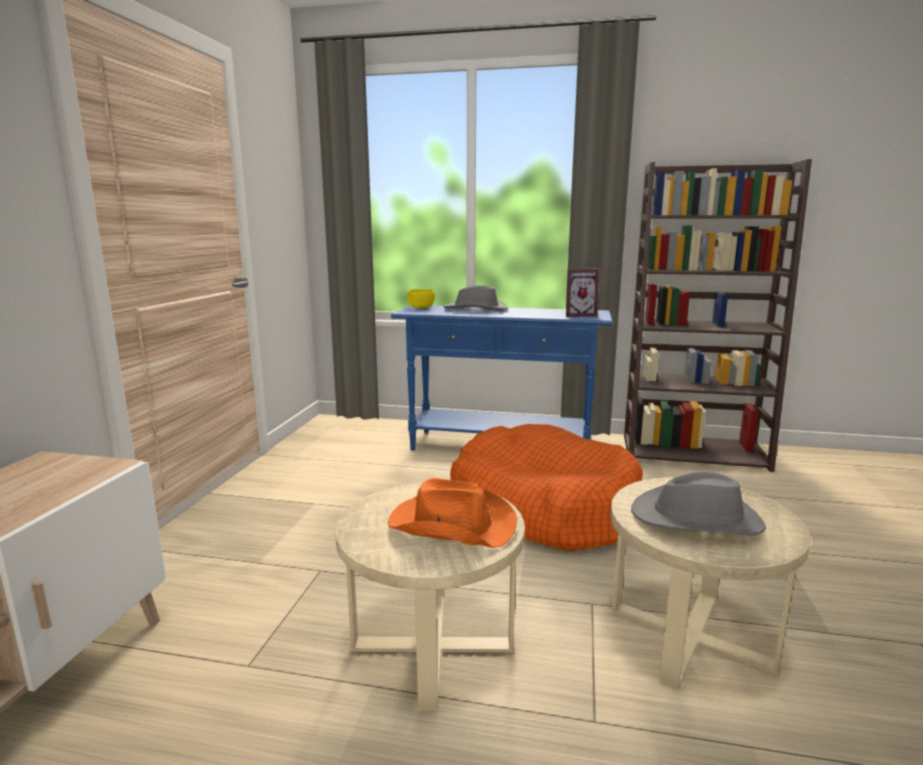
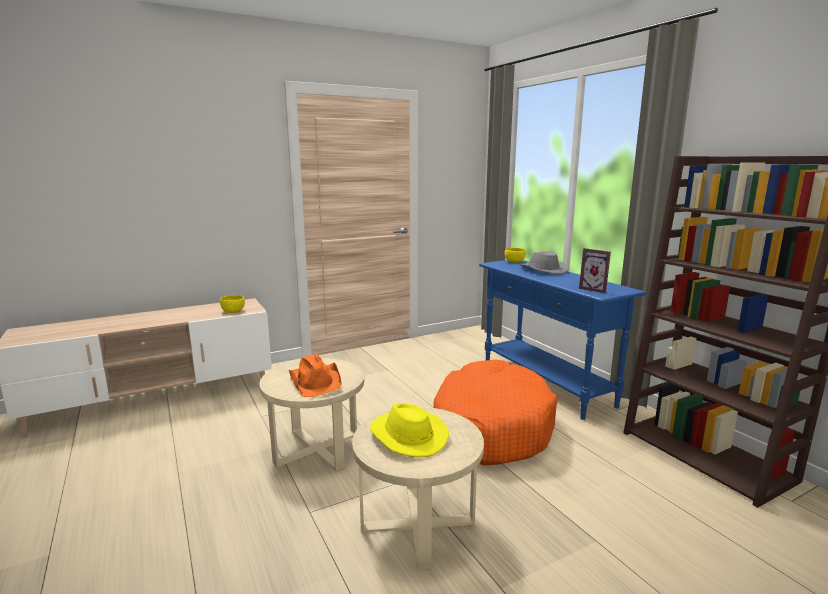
camera: 50 degrees right, 0 degrees up
(63, 484) = (233, 311): none -> yellow bowl
(697, 519) = (407, 436): grey hat -> yellow hat

